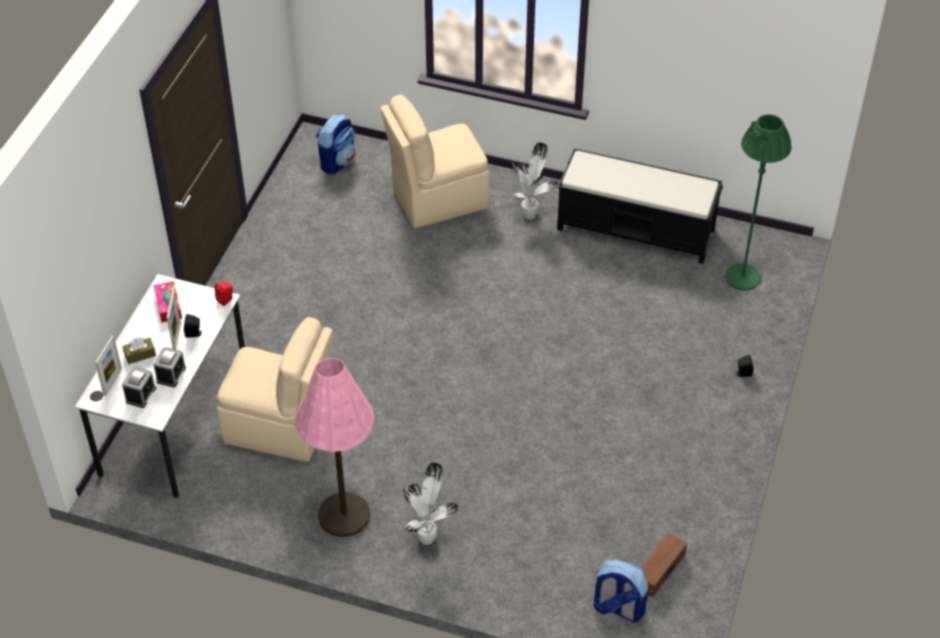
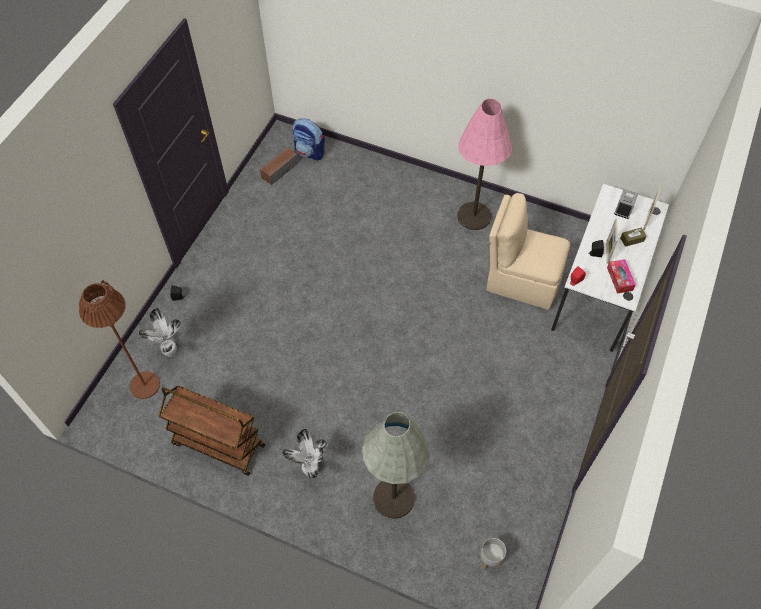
camera: 175 degrees left, 10 degrees up
(171, 374) = (605, 222): alarm clock -> none
(337, 161) = (490, 559): backpack -> grey planter
(427, 537) = (420, 199): potted plant -> potted plant (169, 353)
(437, 199) = (393, 498): beige chair -> grey floor lamp
(637, 229) = (218, 445): black bench -> brown cart
(742, 277) = (145, 385): green floor lamp -> brown floor lamp

